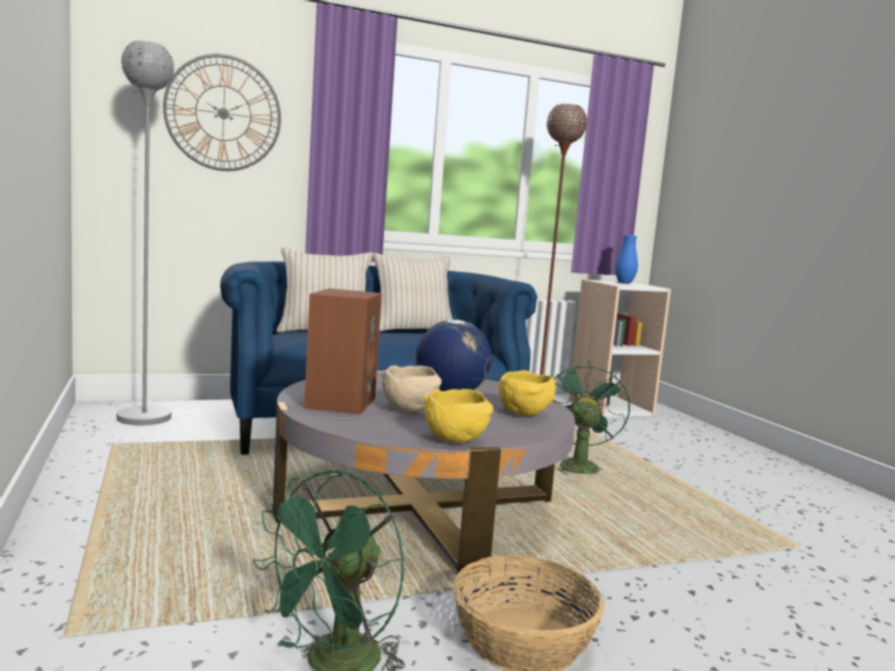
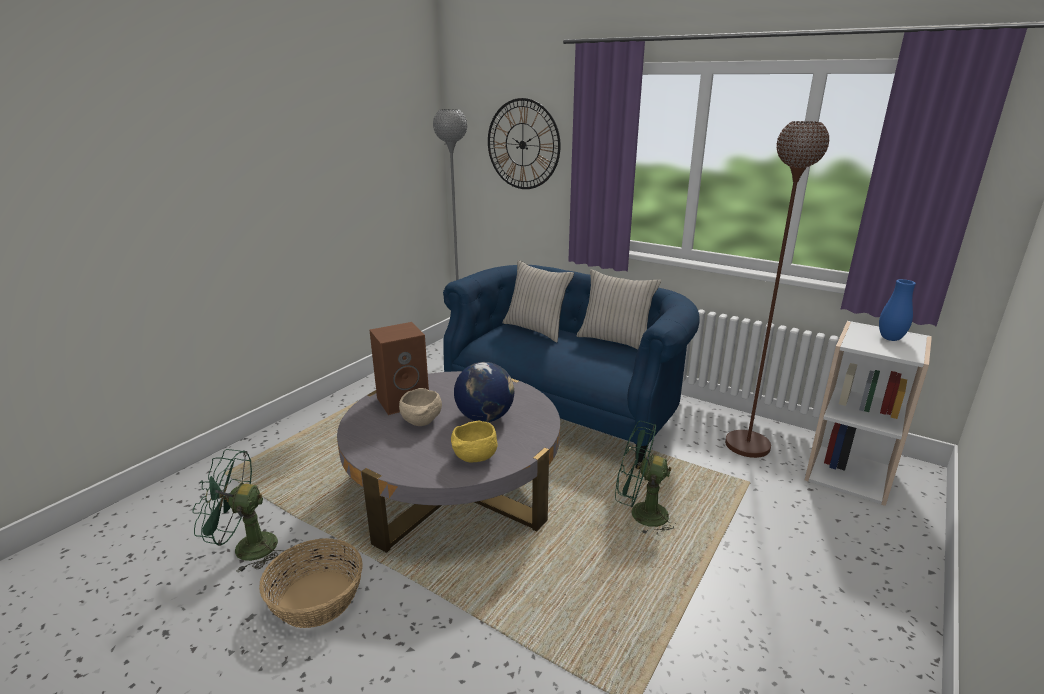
camera: 55 degrees right, 15 degrees up
(456, 440) = (375, 459): yellow bowl -> none
(577, 465) = (640, 514): green fan -> green fan turned 135 degrees counterclockwise

